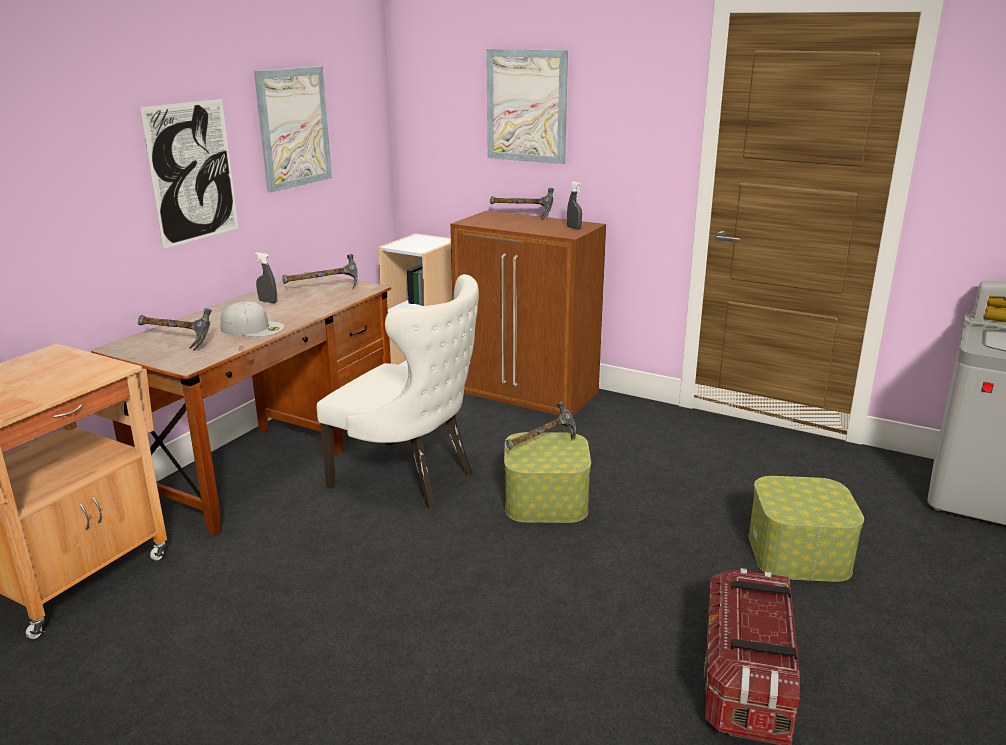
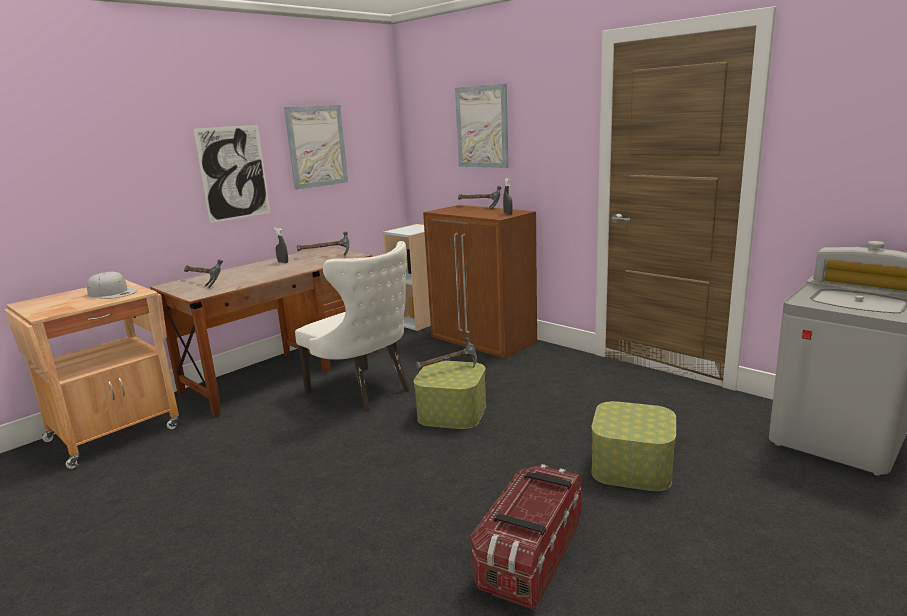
camera: 15 degrees right, 5 degrees down
(253, 328) = (258, 276): white cap -> white cap (113, 293)

